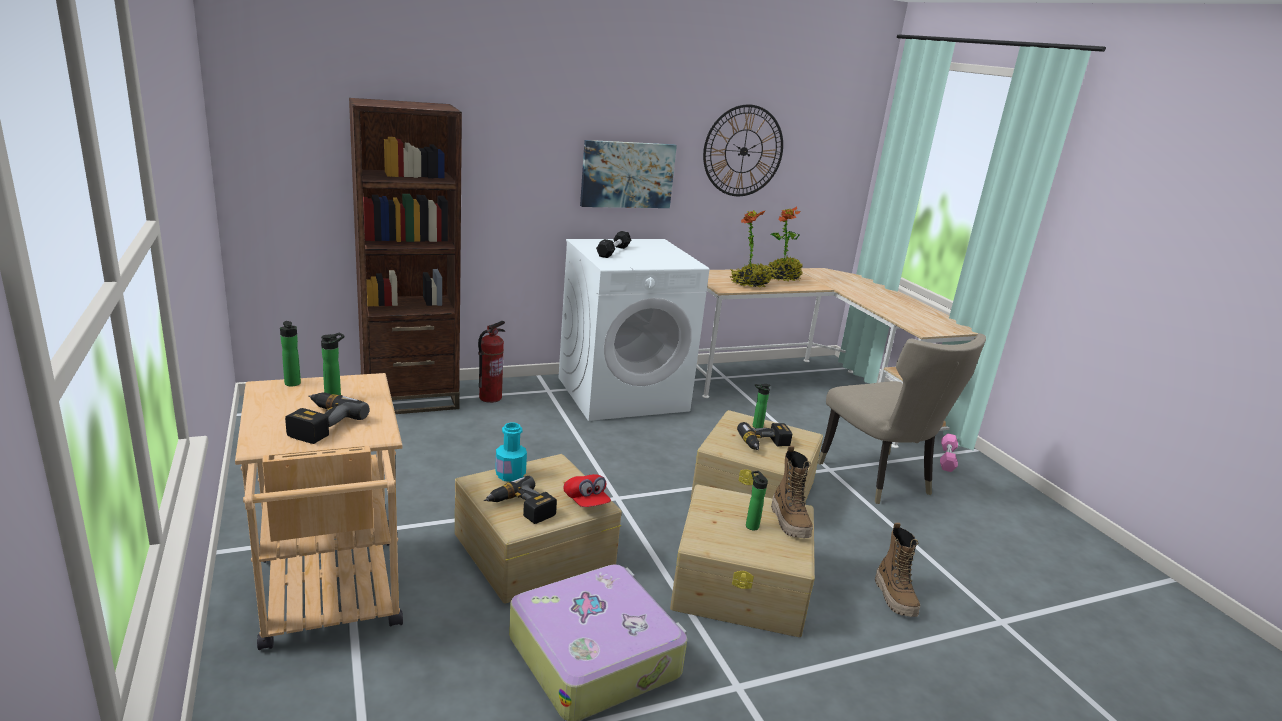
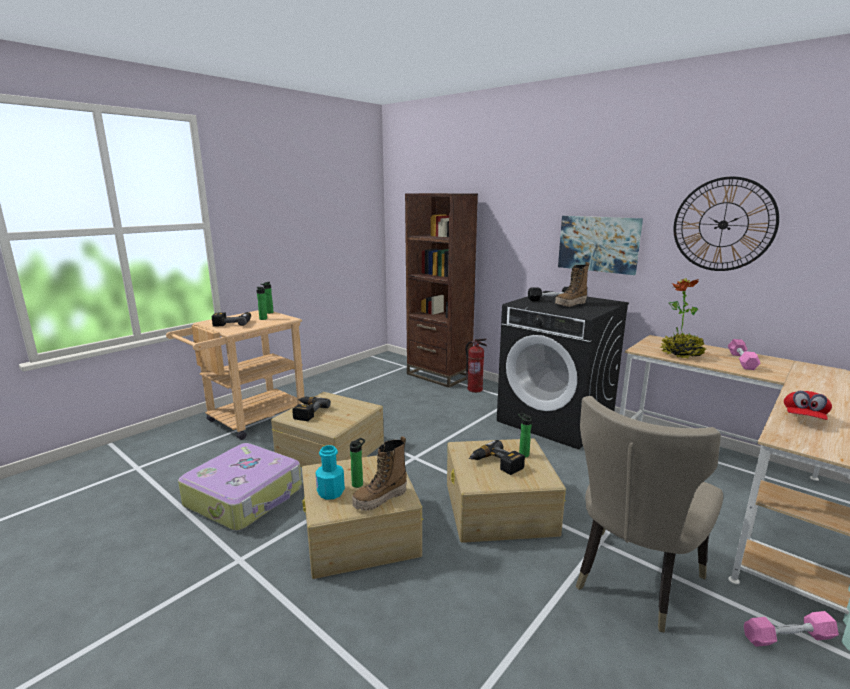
camera: 65 degrees right, 5 degrees down
(510, 475) = (339, 400): turquoise bottle -> turquoise bottle (331, 492)
(586, 502) = (331, 425): red cap -> red cap (803, 418)
(623, 394) = (556, 420): white washing machine -> black washing machine
(782, 278) = (741, 361): potted plant -> pink dumbbell
(895, 597) = (413, 631): boot -> boot (570, 304)

